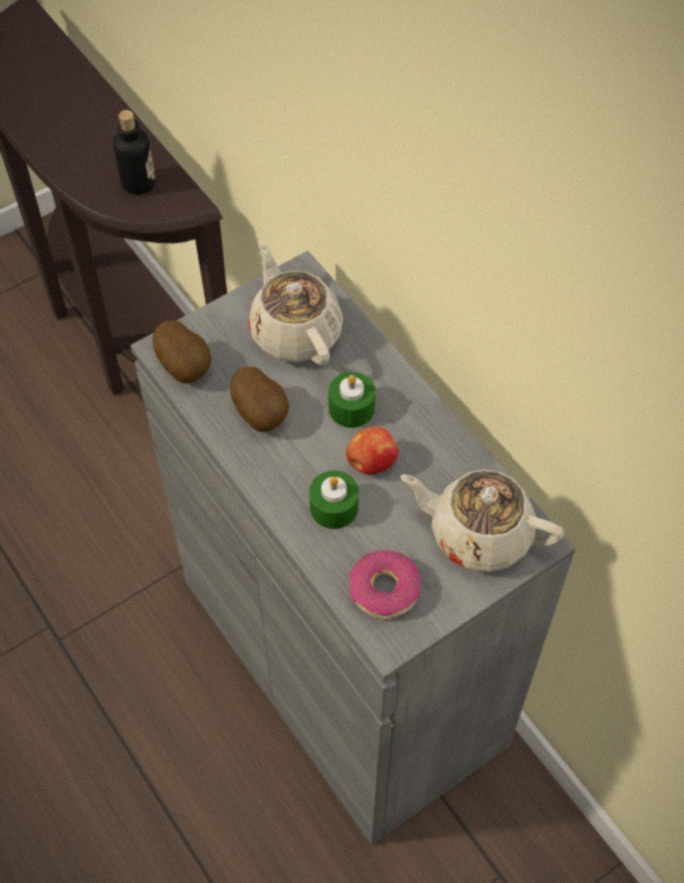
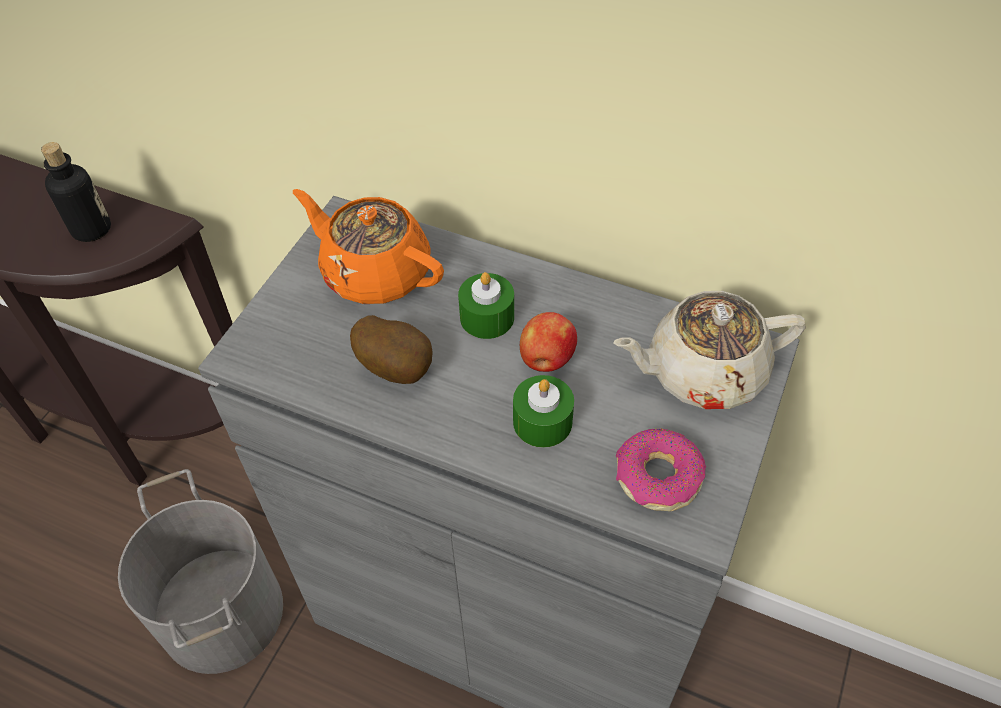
camera: 30 degrees left, 5 degrees down
(122, 534) = (223, 611): none -> grey bucket
(186, 367) = (279, 360): potato -> none
(295, 331) = (375, 273): beige teapot -> orange teapot

